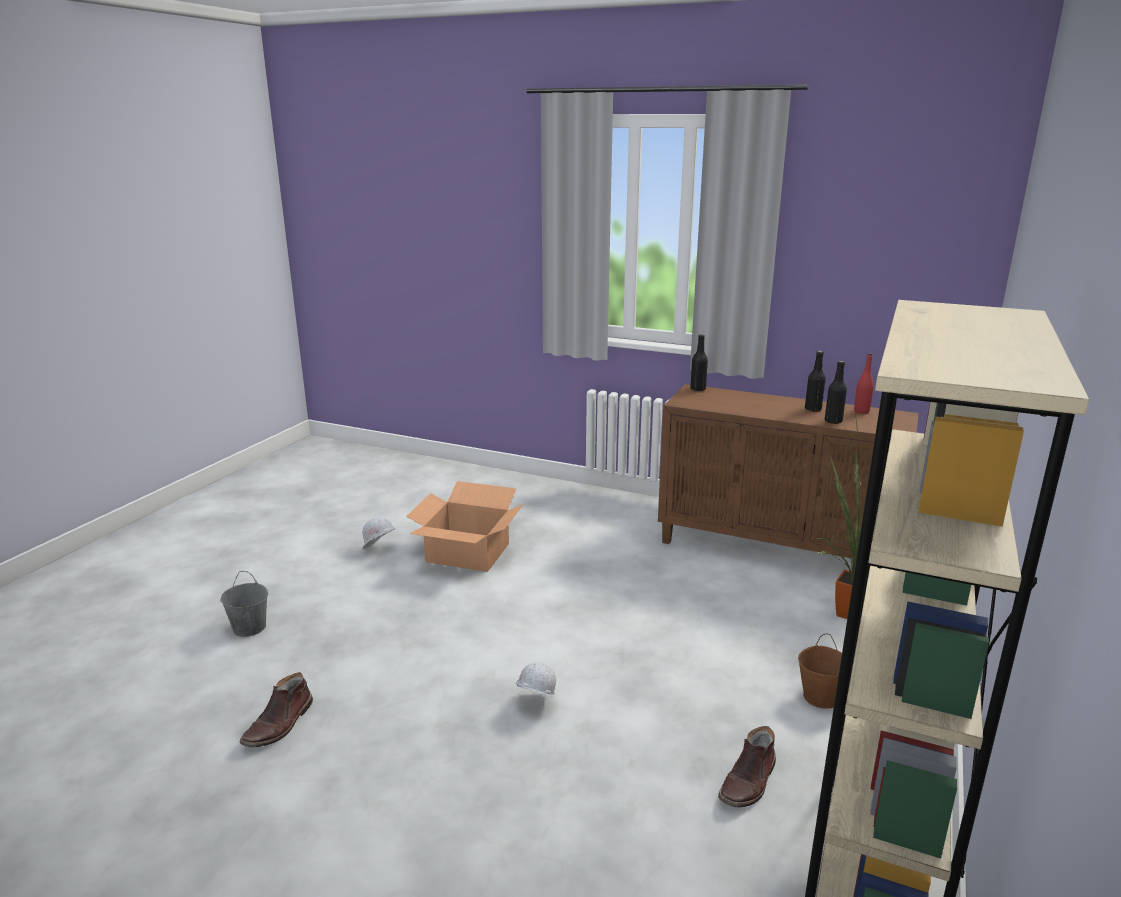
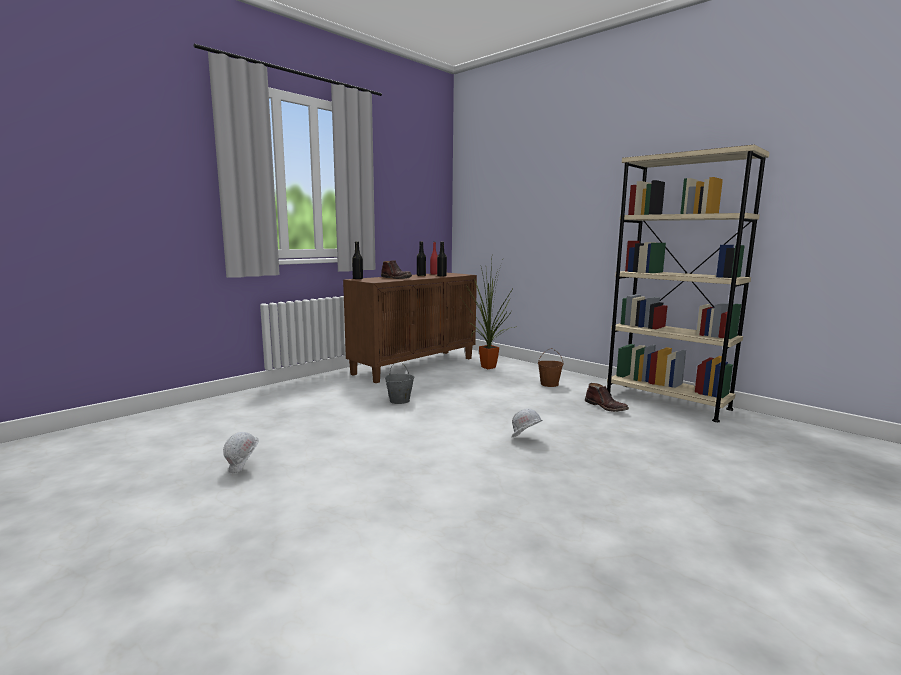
camera: 70 degrees left, 10 degrees down
(249, 628) = (313, 552): grey bucket -> grey bucket (399, 401)
(279, 724) = (504, 538): brown boot -> brown boot (396, 278)
(468, 553) = (307, 434): cardboard box -> none

